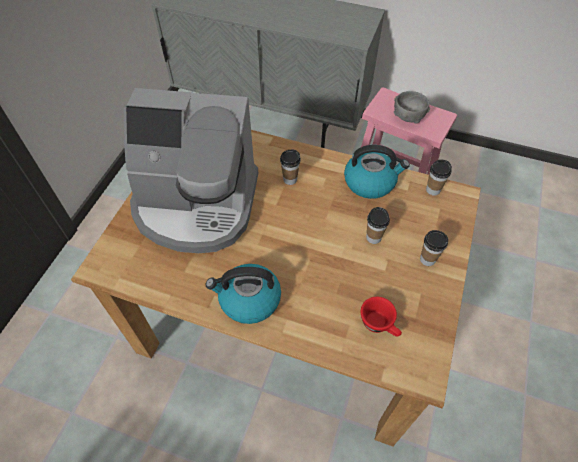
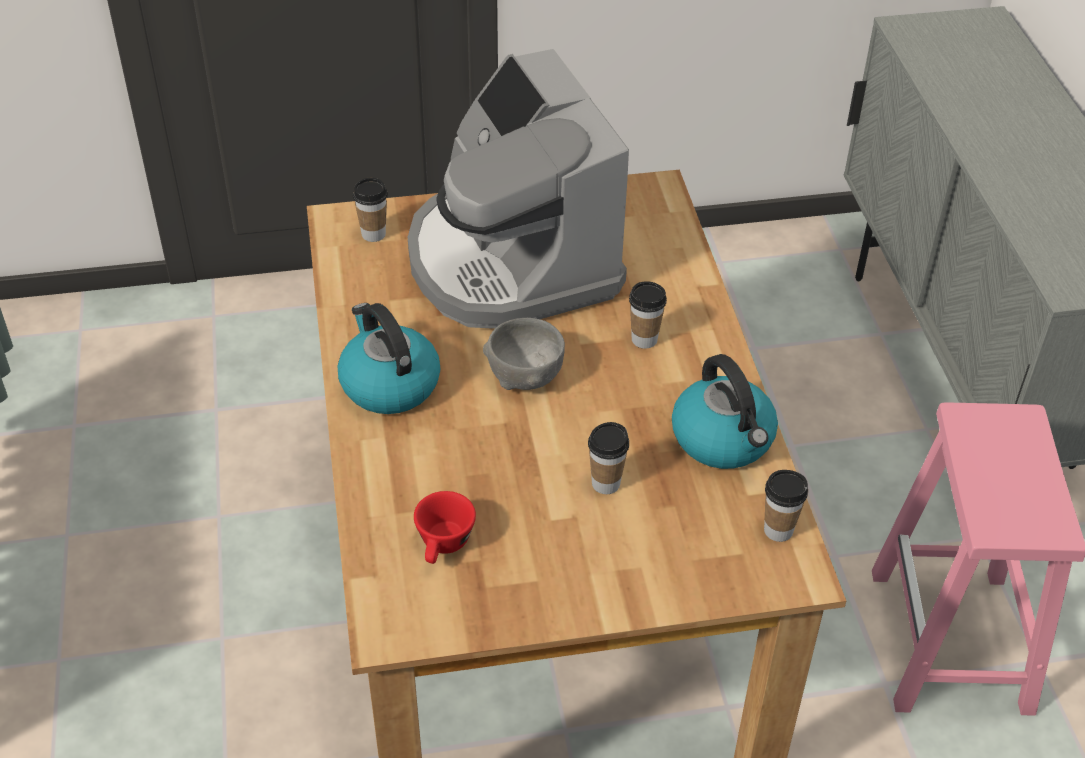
camera: 60 degrees right, 10 degrees down
(408, 117) = (997, 473): grey bowl -> grey bowl (525, 375)
(427, 259) = (613, 568): cup -> cup (373, 234)

